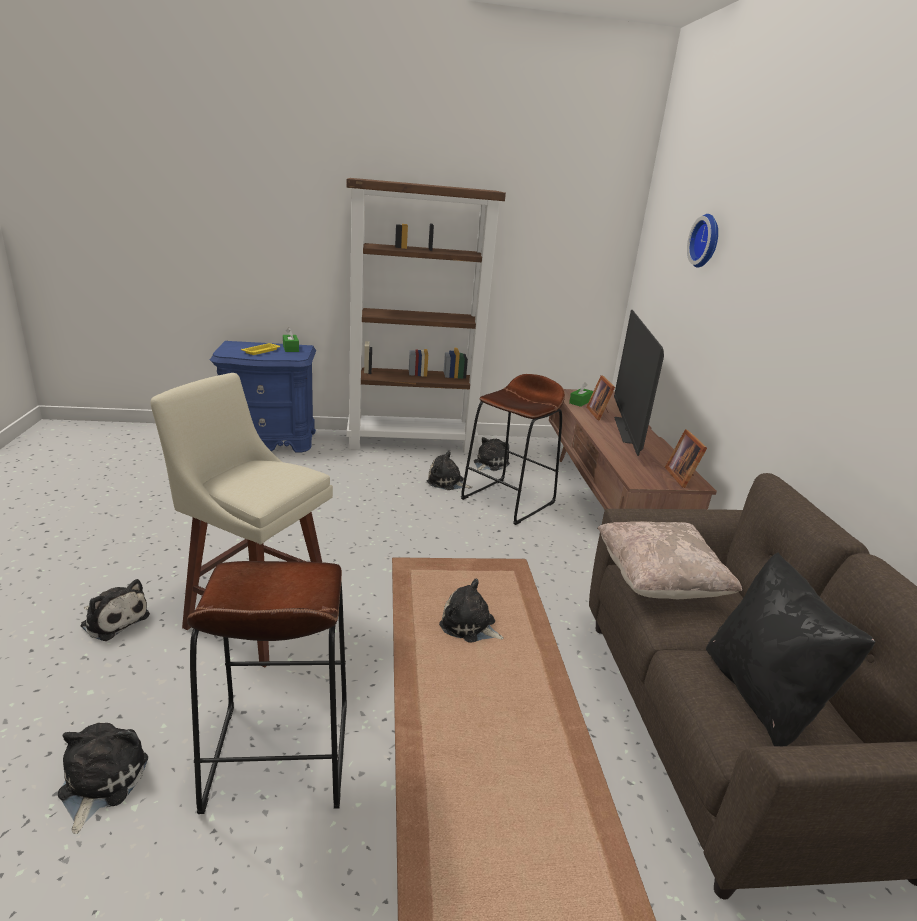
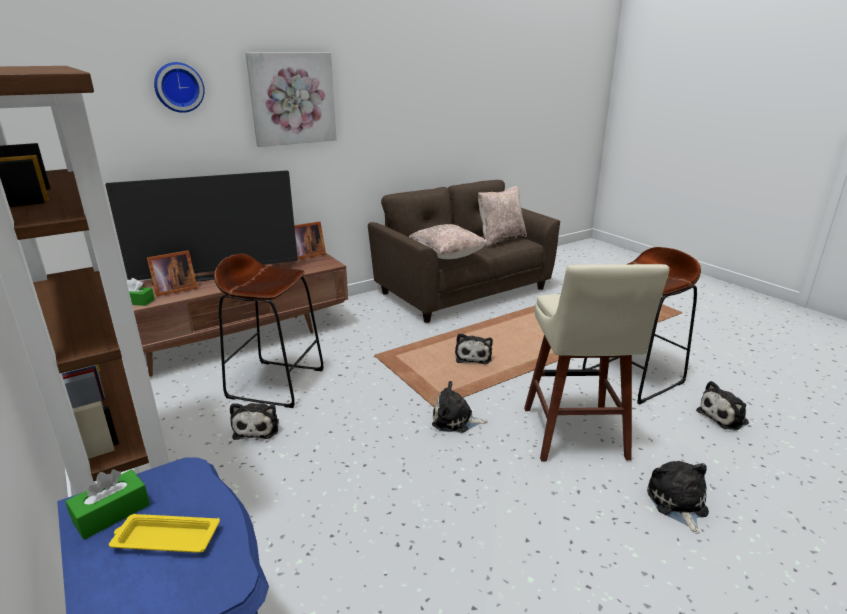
camera: 115 degrees left, 0 degrees up
(489, 464) = (182, 416): plush toy -> plush toy (455, 420)
(762, 695) = (500, 239): black pillow -> beige pillow
(773, 279) = (292, 99): none -> picture

